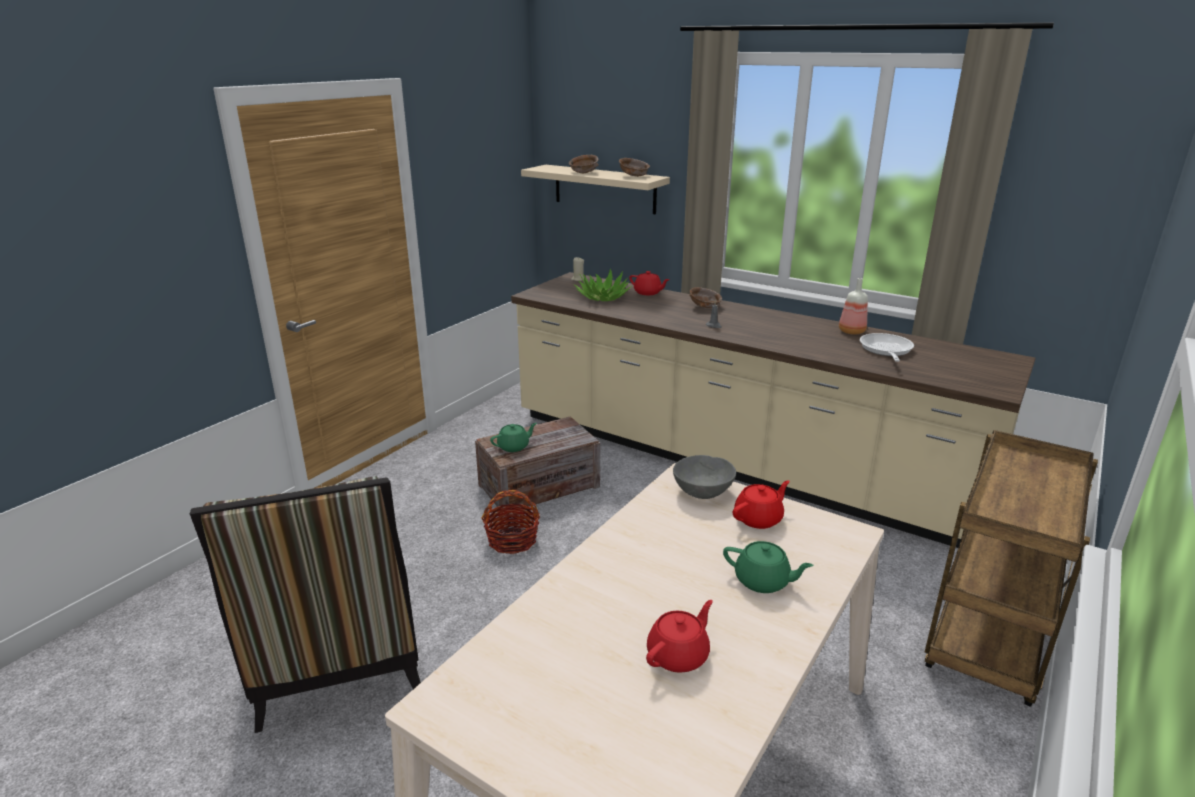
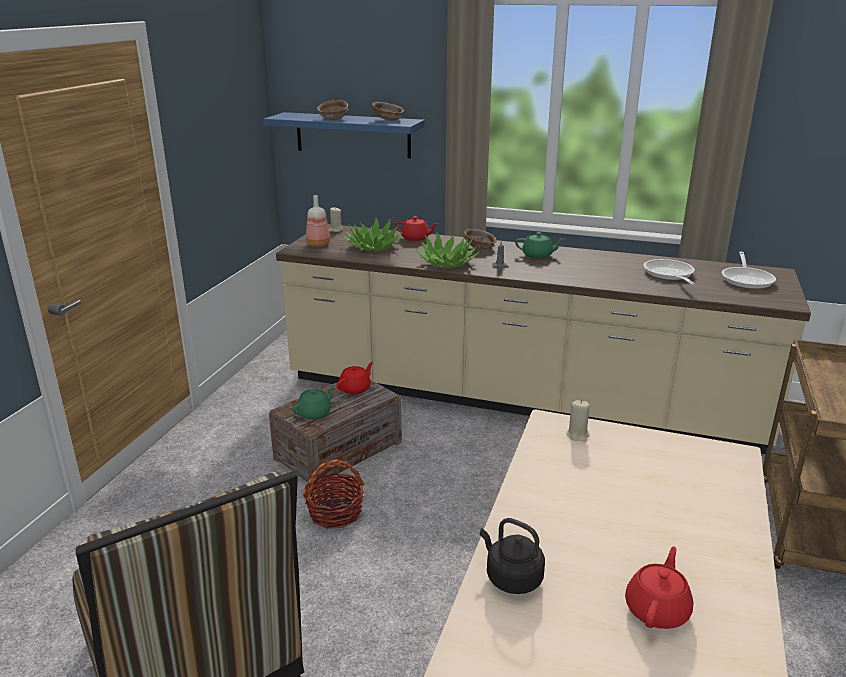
camera: 15 degrees left, 0 degrees up
(561, 603) = (511, 578): none -> black kettle
(604, 189) = (352, 135): beige shelf -> blue shelf
(663, 318) = (447, 263): none -> potted plant
(702, 491) = (577, 435): grey bowl -> beige candle
(759, 518) = (645, 454): red teapot -> red teapot (355, 389)
(763, 581) = (687, 517): green teapot -> green teapot (538, 255)
(851, 332) = (628, 260): bottle -> bottle (317, 244)
(970, 363) = (747, 279): none -> frying pan

